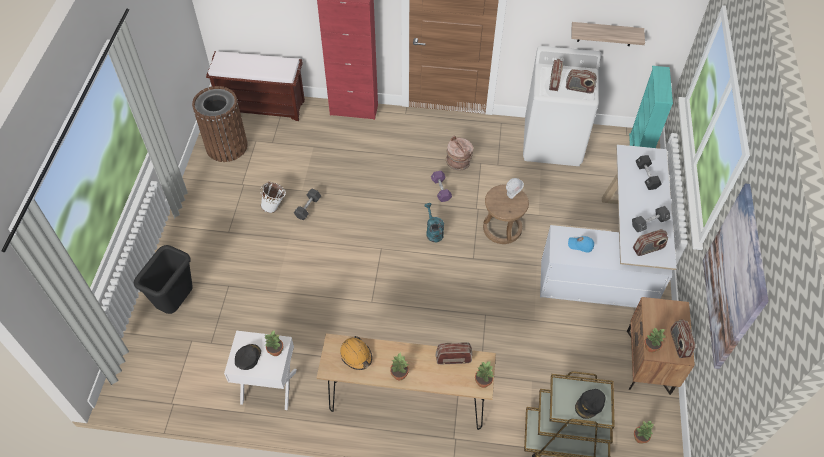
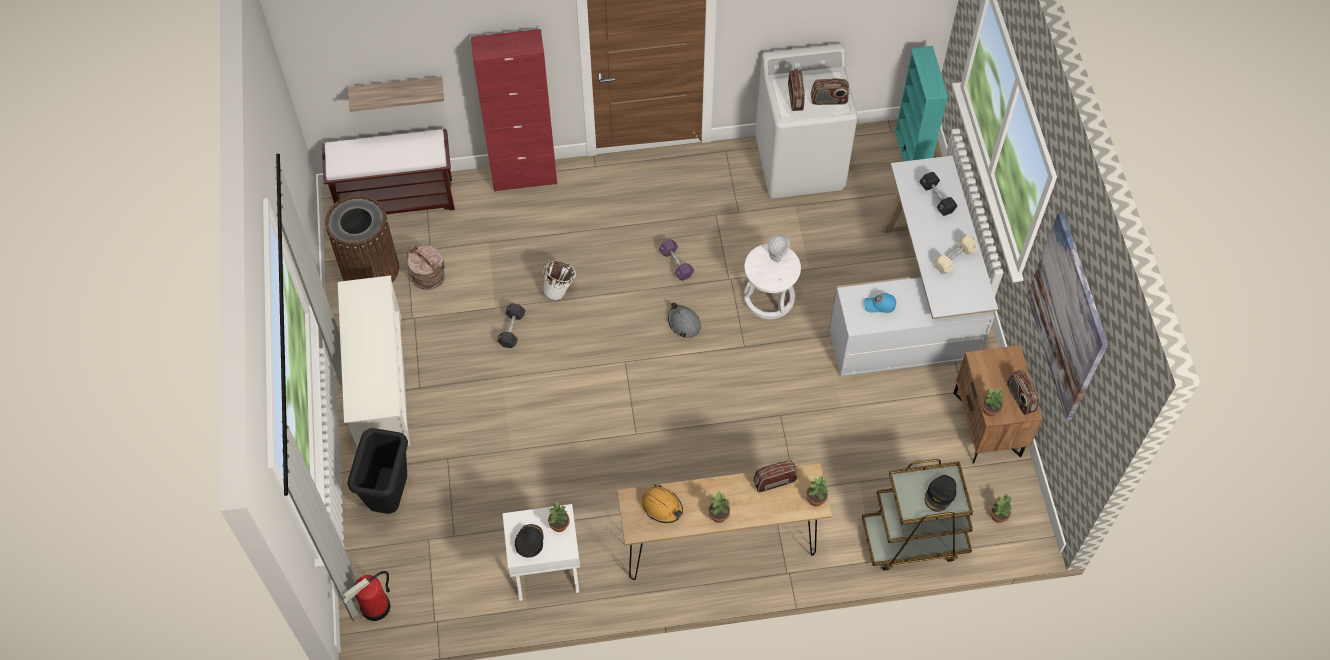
camera: 15 degrees left, 5 degrees up
(133, 381) = (375, 607): none -> fire extinguisher
(202, 221) = (379, 381): none -> white shoe rack
(275, 206) = (468, 338): white bucket -> white bucket (560, 290)
(433, 232) = (684, 323): turquoise watering can -> grey hard hat
(458, 162) = (687, 220): brown bucket -> brown bucket (428, 277)
(502, 228) = (768, 298): brown stool -> white stool
(605, 34) = (846, 23): shelf -> shelf (397, 91)
(648, 249) = (960, 292): radio -> none
(649, 223) = (954, 259): black dumbbell -> beige dumbbell

